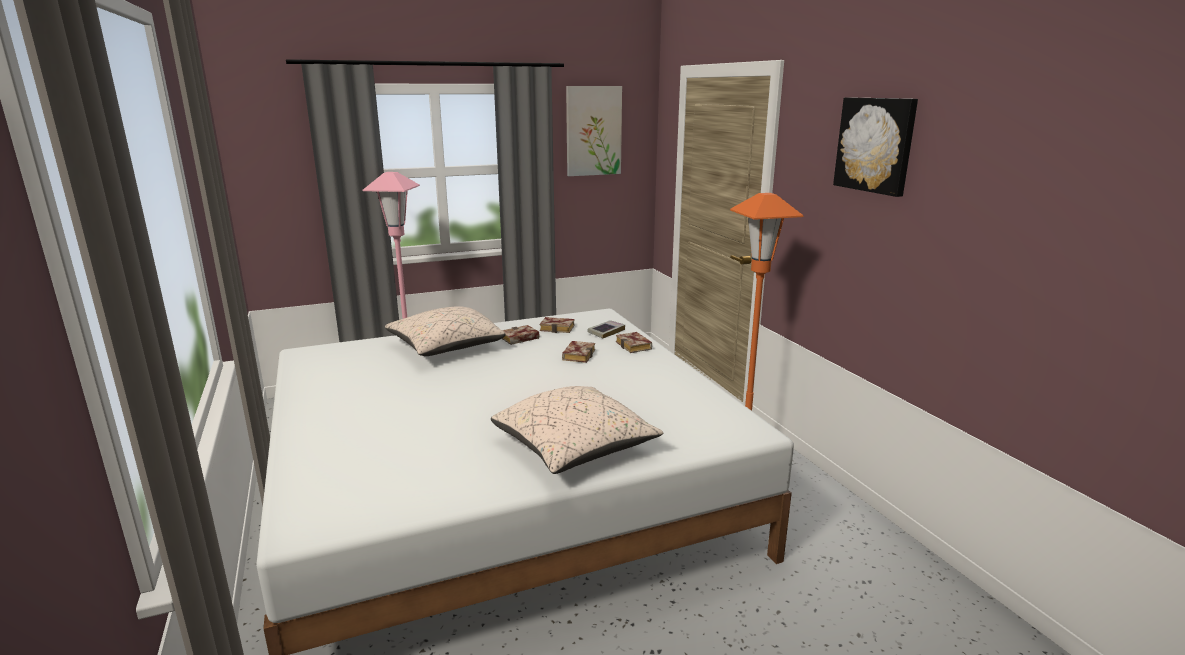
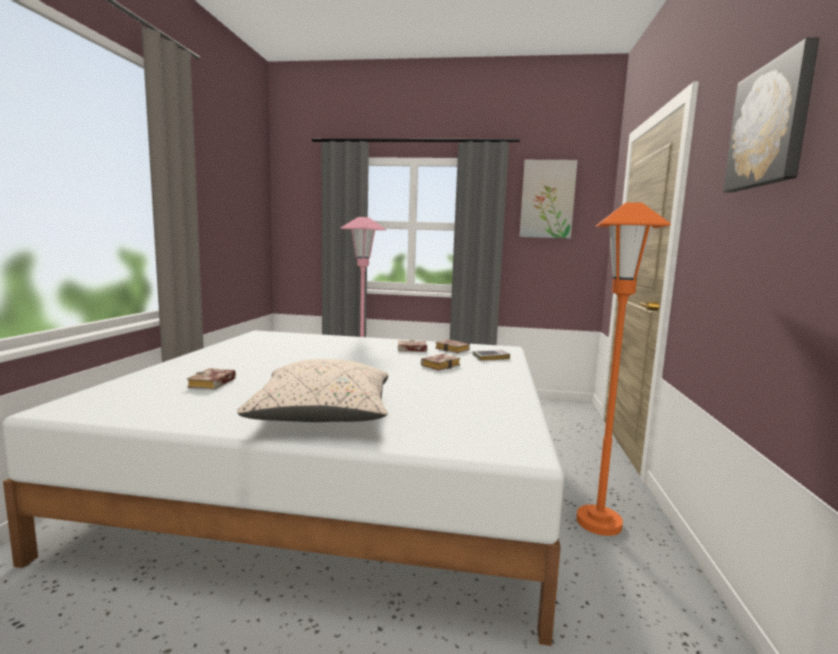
camera: 30 degrees right, 10 degrees down
(445, 348) = (349, 345): beige pillow -> none
(635, 346) = (501, 369): book -> book (212, 384)

